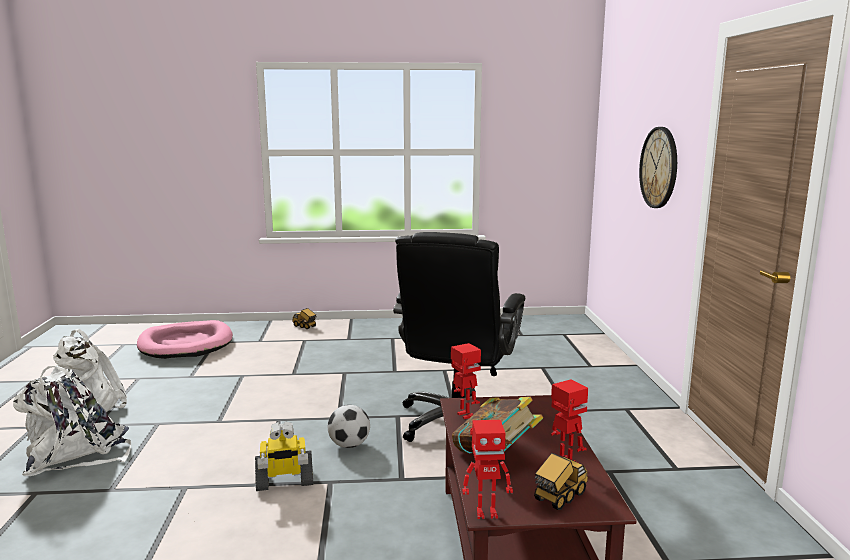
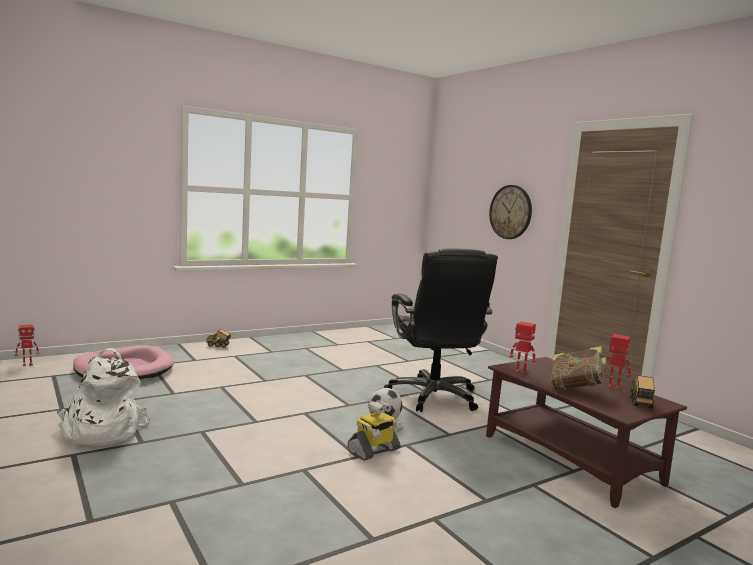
camera: 30 degrees left, 5 degrees down
(76, 455) = (162, 467): white backpack -> none
(486, 513) = (624, 416): toy robot -> toy robot (27, 365)

